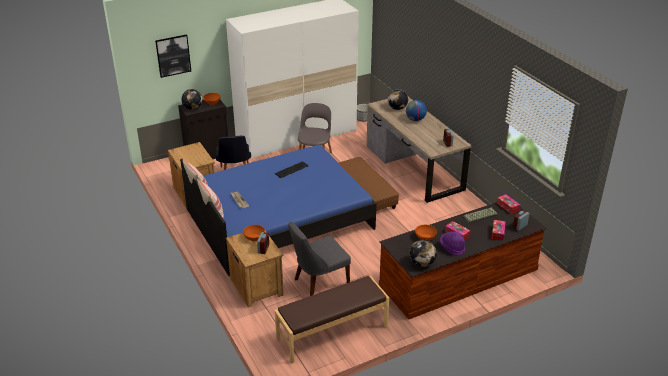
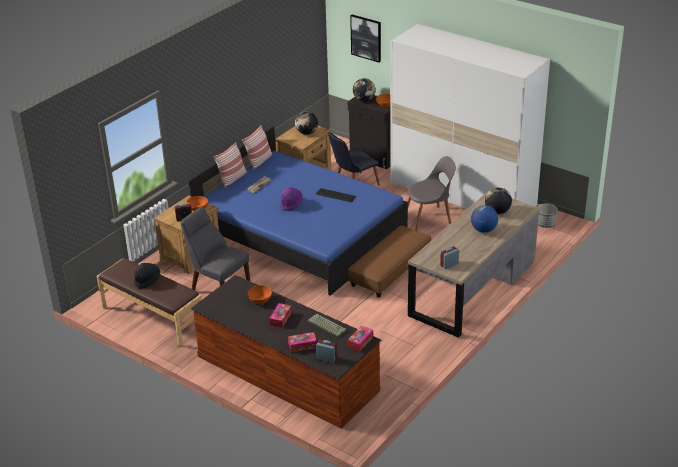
camera: 65 degrees right, 0 degrees up
(329, 300) = (147, 280): none -> black hat
(422, 263) = (215, 309): globe -> globe (306, 133)
(452, 248) = (253, 321): purple hat -> purple hat (291, 204)

